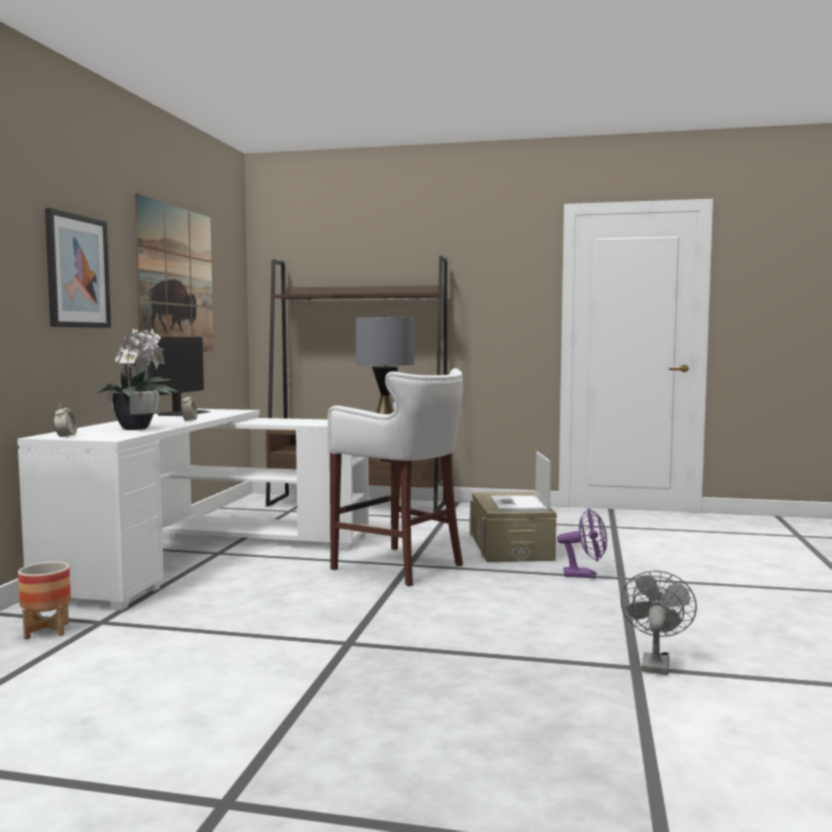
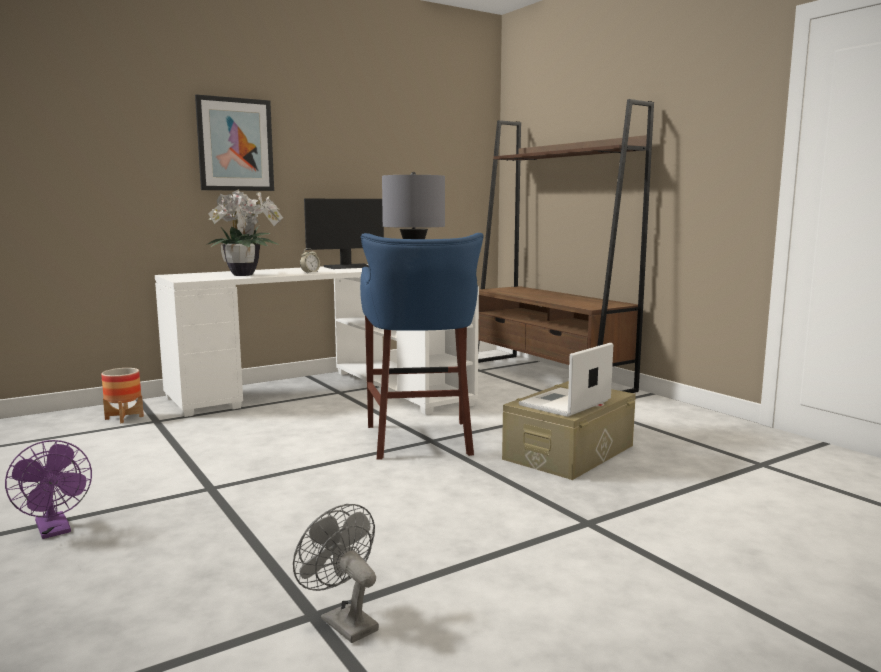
camera: 45 degrees right, 5 degrees up
(66, 436) = (177, 276): alarm clock -> none
(176, 279) = (375, 147): picture -> none
(401, 567) = (420, 440): white stool -> blue stool
(585, 575) = (556, 505): purple fan -> purple fan (55, 531)
(655, 662) = (343, 621): grey fan -> grey fan turned 105 degrees counterclockwise

